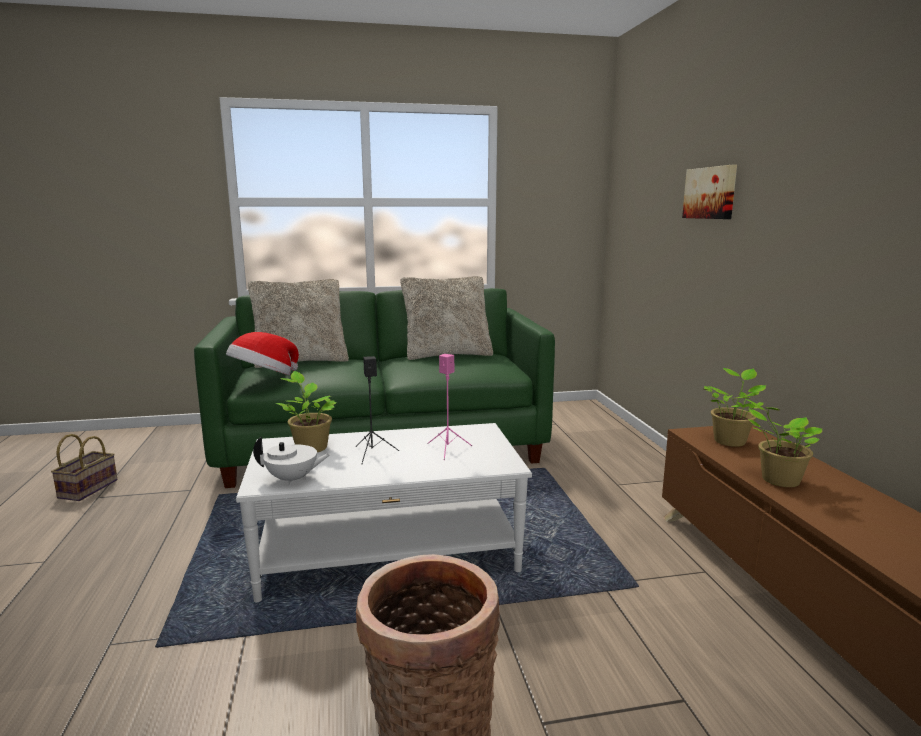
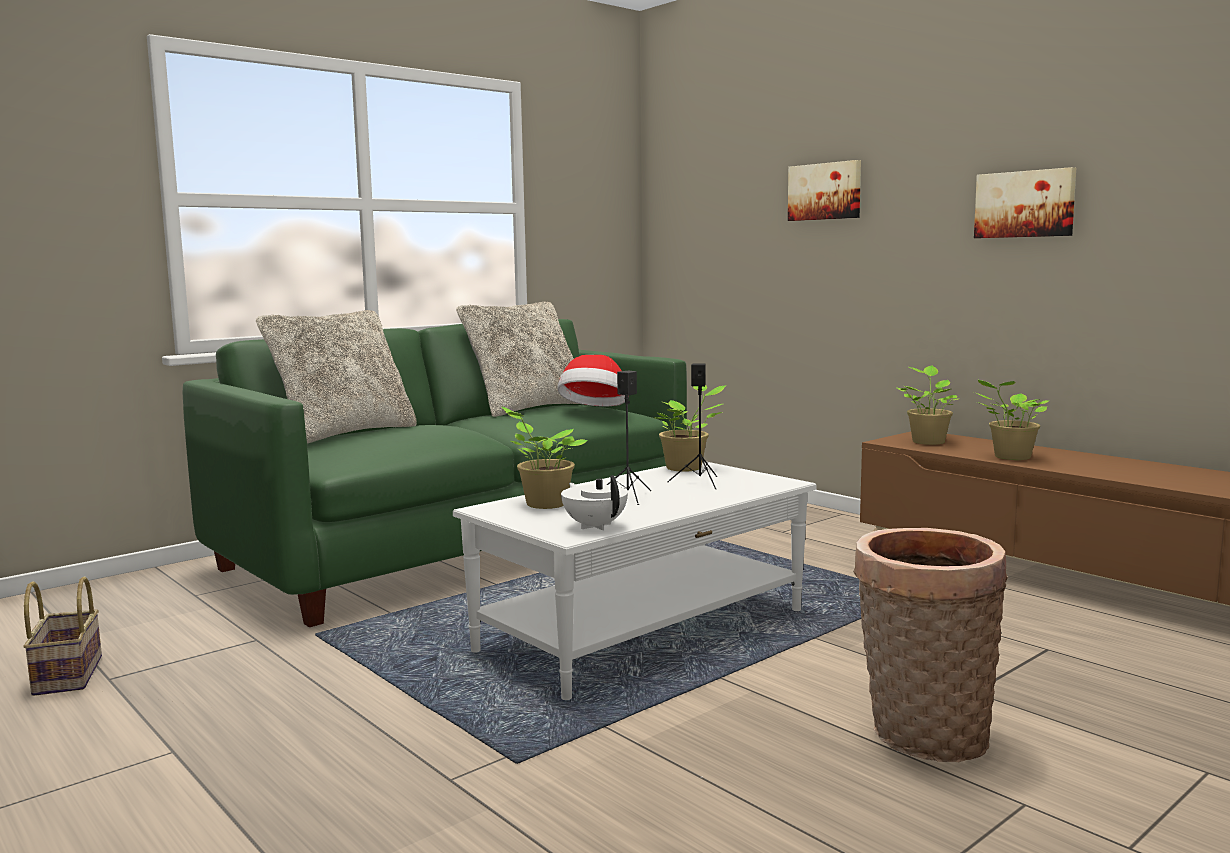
camera: 30 degrees left, 5 degrees down
(263, 378) = (351, 449): hat -> hat (595, 410)
(293, 479) = (595, 526): white teapot -> white teapot turned 90 degrees counterclockwise
(448, 449) = (700, 482): pink speaker -> black speaker
(469, 431) = (687, 468): none -> potted plant
(861, 216) = (1025, 204): none -> picture

